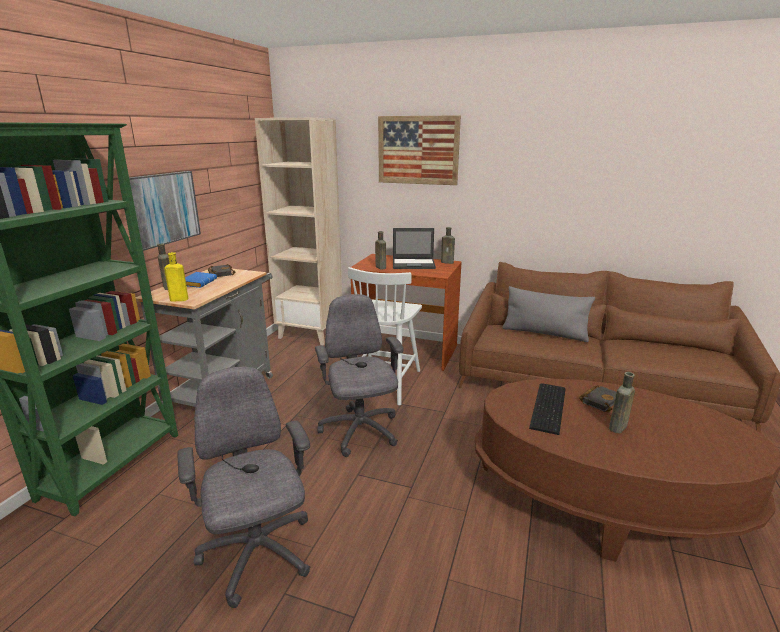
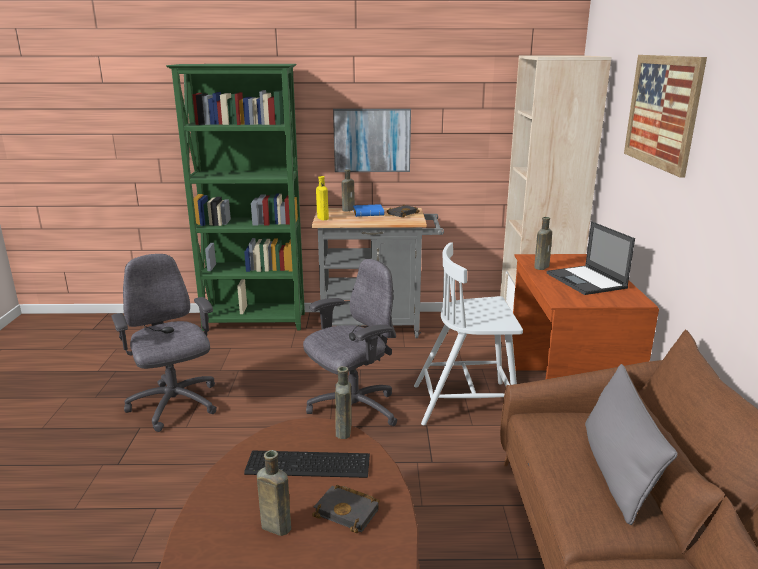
camera: 70 degrees right, 0 degrees up
(257, 555) = (175, 405): grey office chair -> grey office chair turned 75 degrees counterclockwise
(448, 262) = (633, 299): brown bottle -> brown bottle (343, 432)

